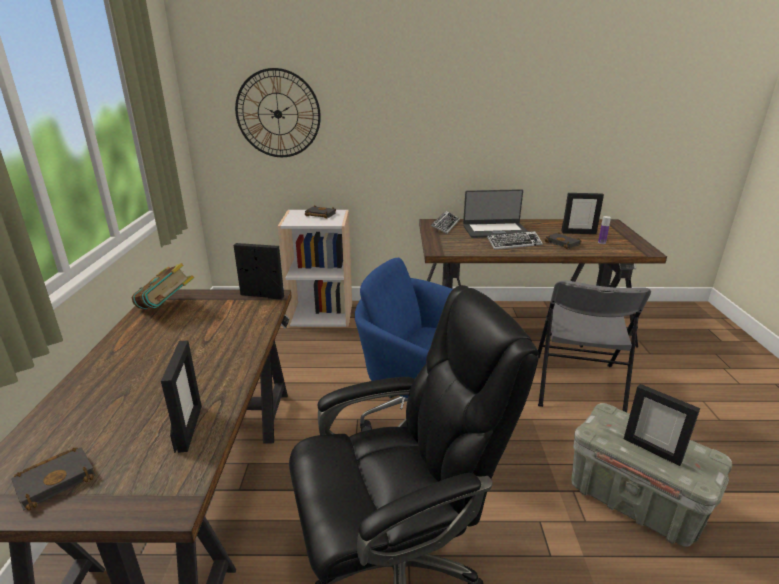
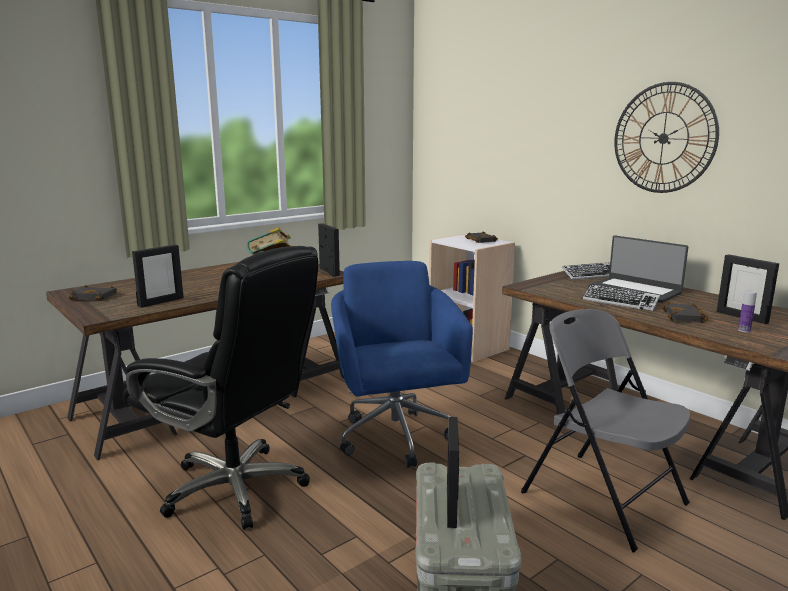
camera: 50 degrees right, 10 degrees down
(278, 114) = (473, 140): wall clock -> wall clock (663, 138)
(576, 385) = (604, 497): grey chair -> grey chair turned 75 degrees clockwise

